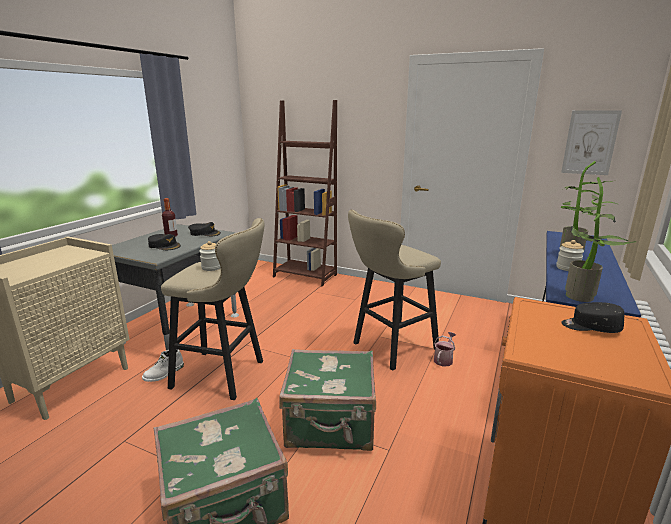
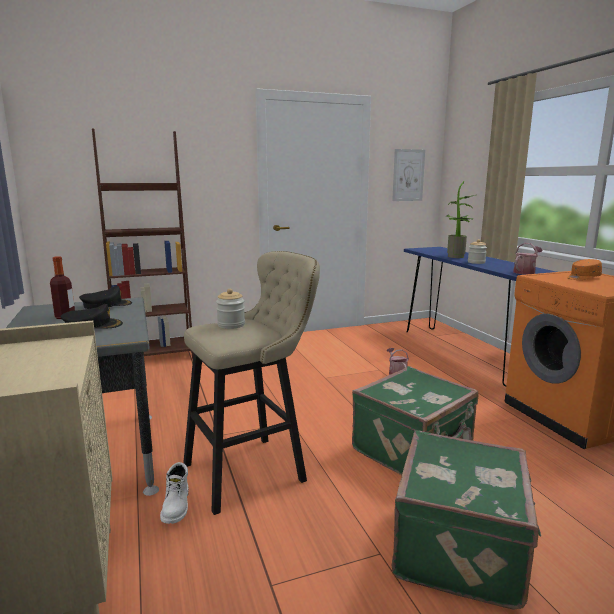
camera: 45 degrees left, 5 degrees down
(388, 349) = (349, 383): beige stool -> none
(584, 297) = (525, 272): potted plant -> watering can
(590, 327) = (582, 278): black cap -> orange cap

